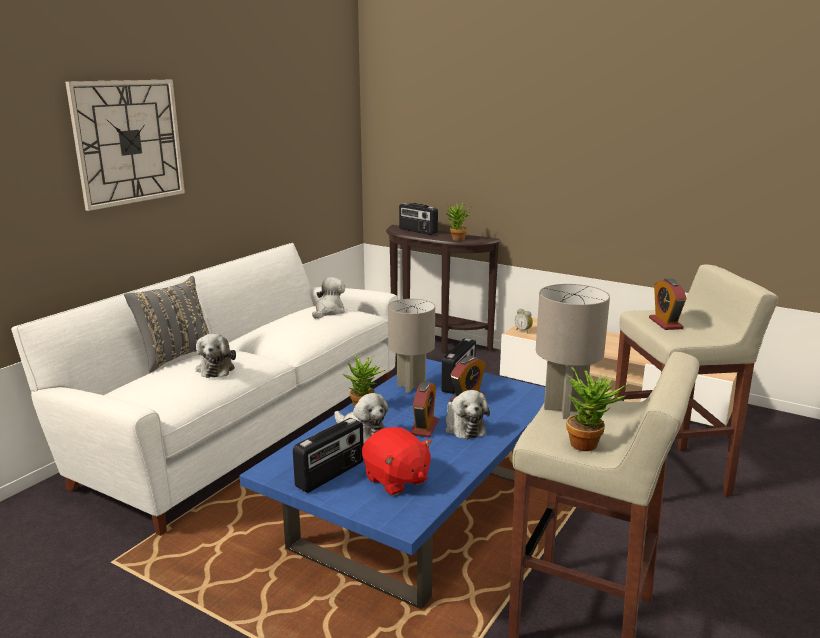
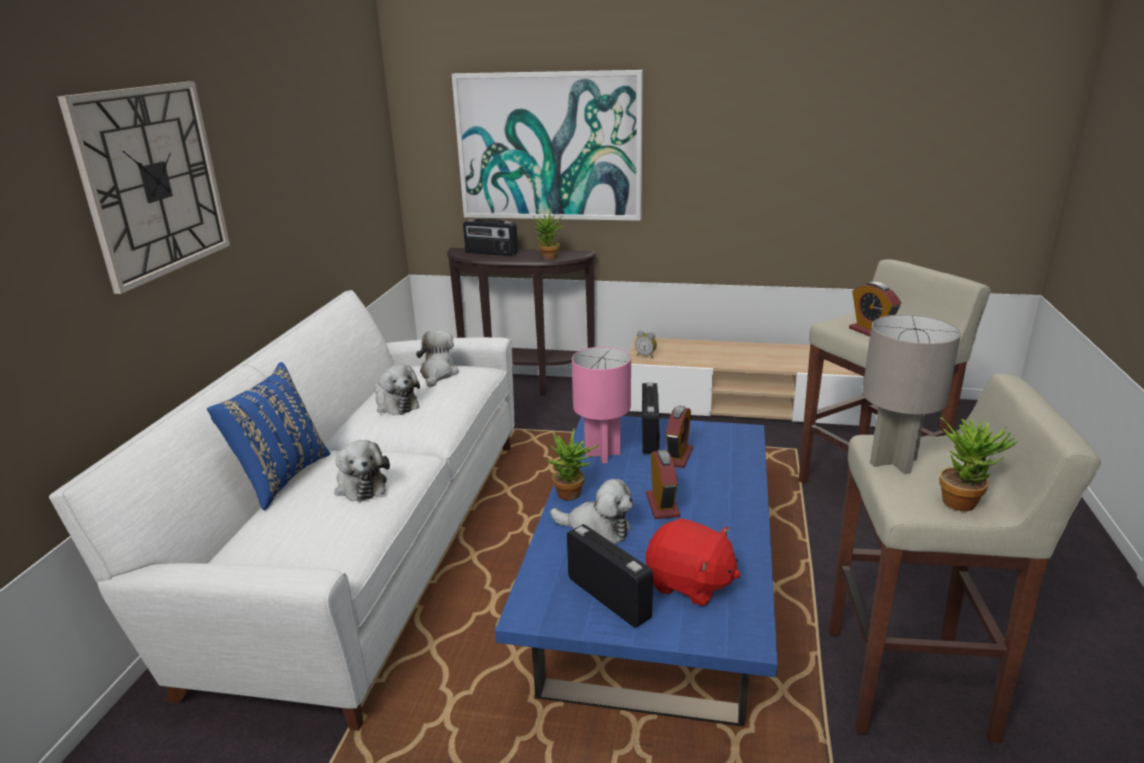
camera: 20 degrees left, 5 degrees up
(175, 356) = (281, 478): grey pillow -> blue pillow
(331, 474) = (609, 597): radio -> radio turned 60 degrees counterclockwise
(411, 386) = (602, 454): grey table lamp -> pink table lamp
(463, 427) = (704, 494): plush toy -> plush toy (395, 404)
(471, 150) = (549, 147): none -> picture

